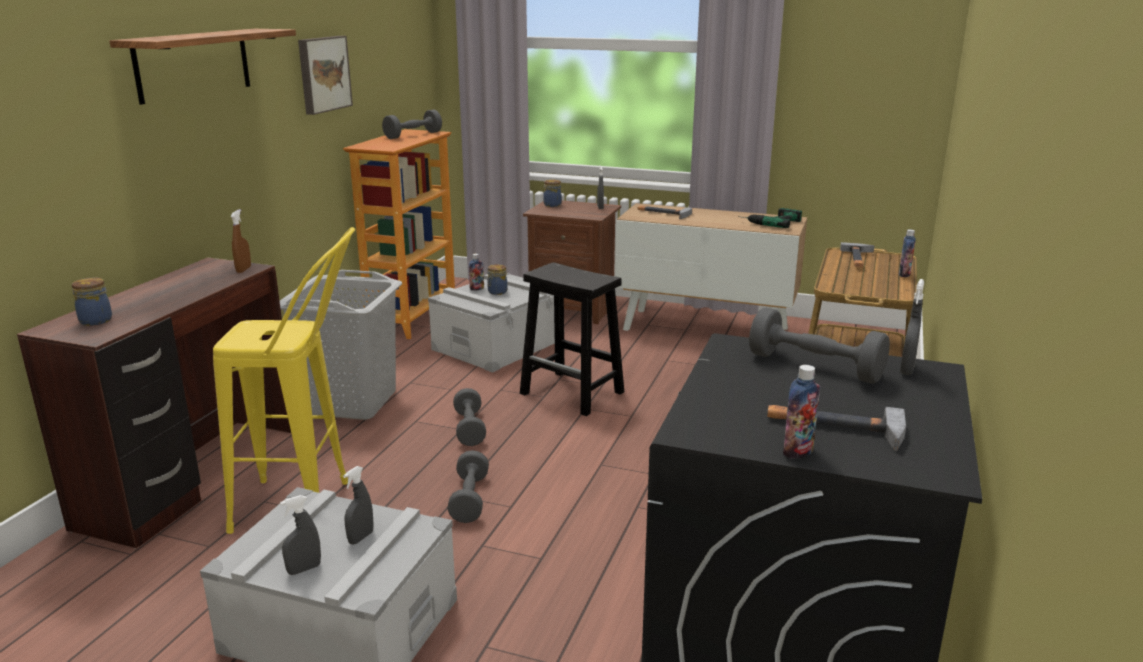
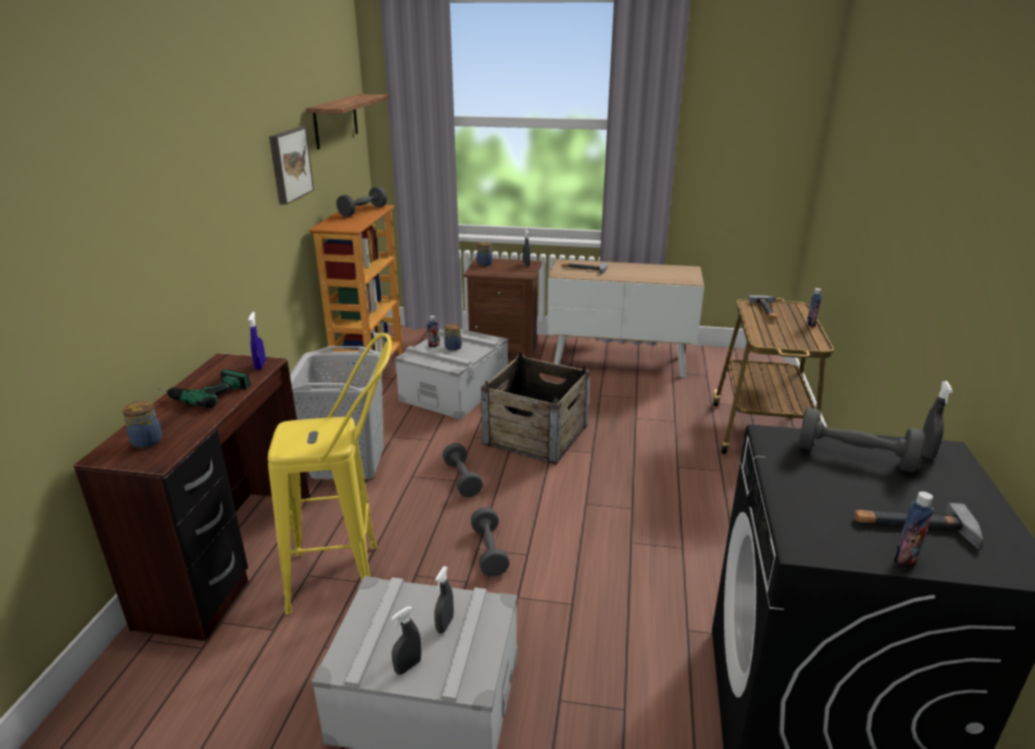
camera: 10 degrees left, 5 degrees up
(193, 64) = (191, 174): shelf -> shelf (336, 120)
(243, 269) = (260, 366): brown spray bottle -> blue spray bottle
(573, 393) = (536, 434): black stool -> crate
(769, 221) = (673, 273): power drill -> power drill (203, 392)

